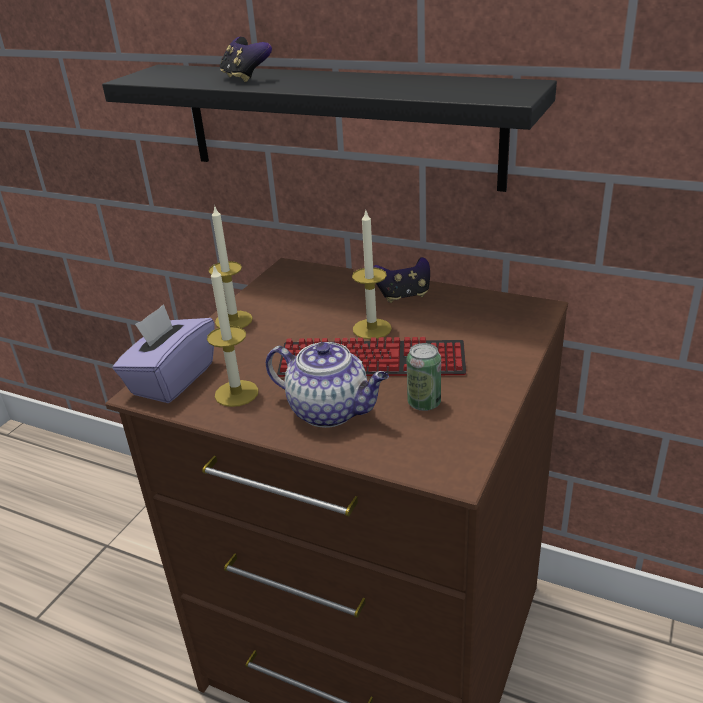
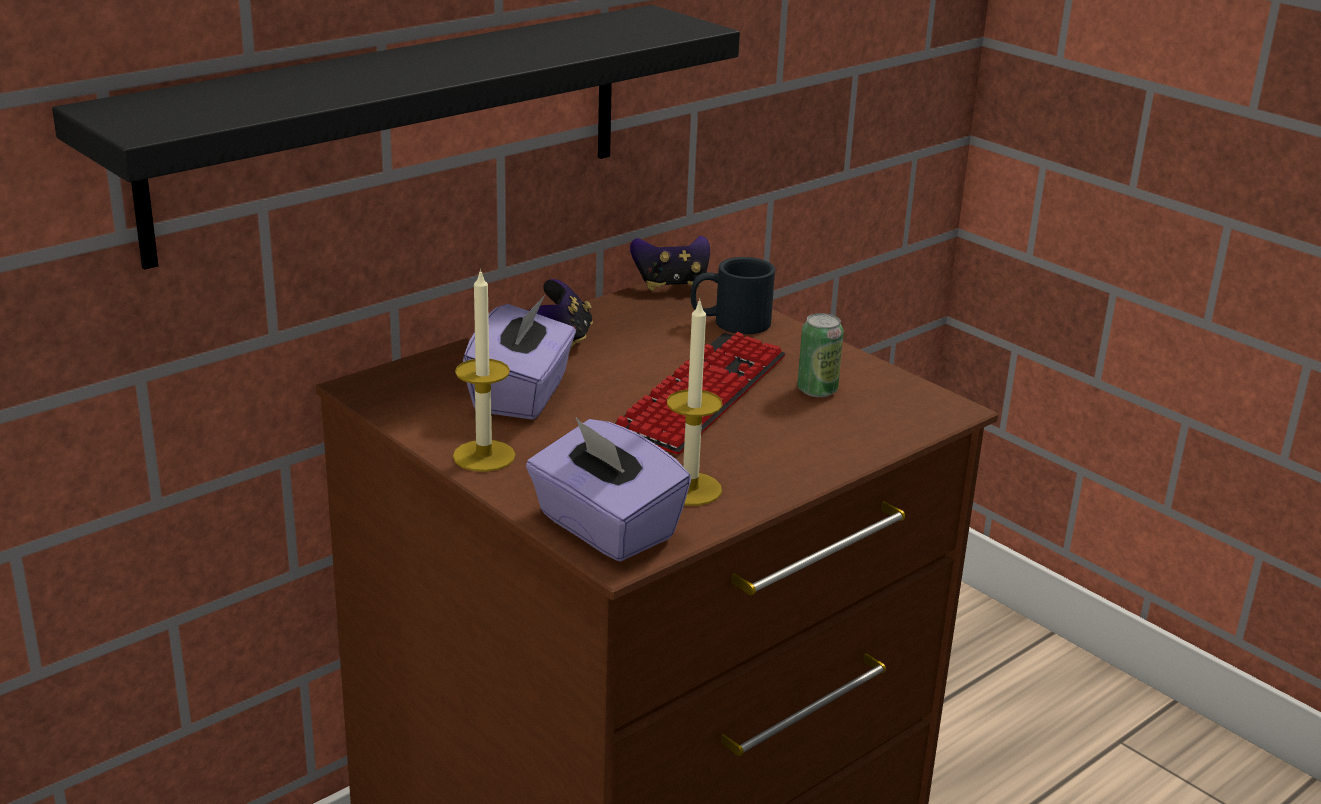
camera: 70 degrees left, 5 degrees down
(245, 78) = (329, 82): game controller -> game controller (671, 285)
(316, 308) = (522, 395): none -> purple tissue box
(331, 411) = (786, 441): teapot -> none
(372, 329) = (623, 376): candle -> none
(497, 340) = (730, 322): none -> black mug

